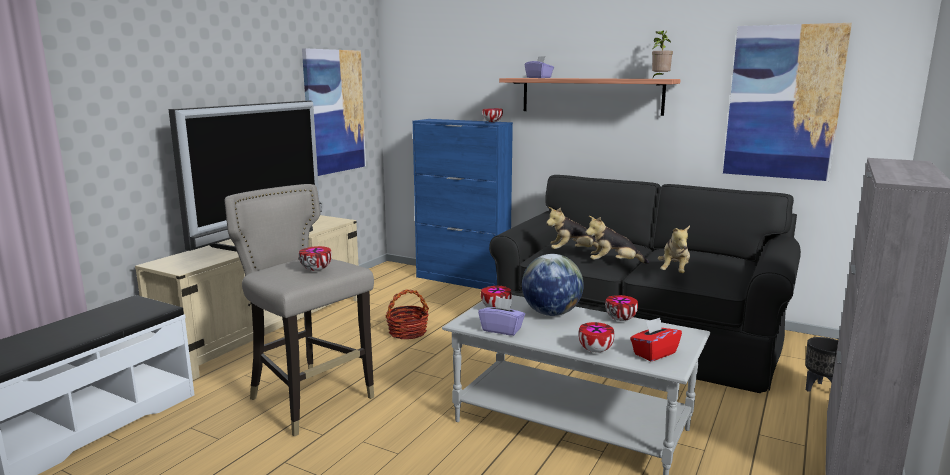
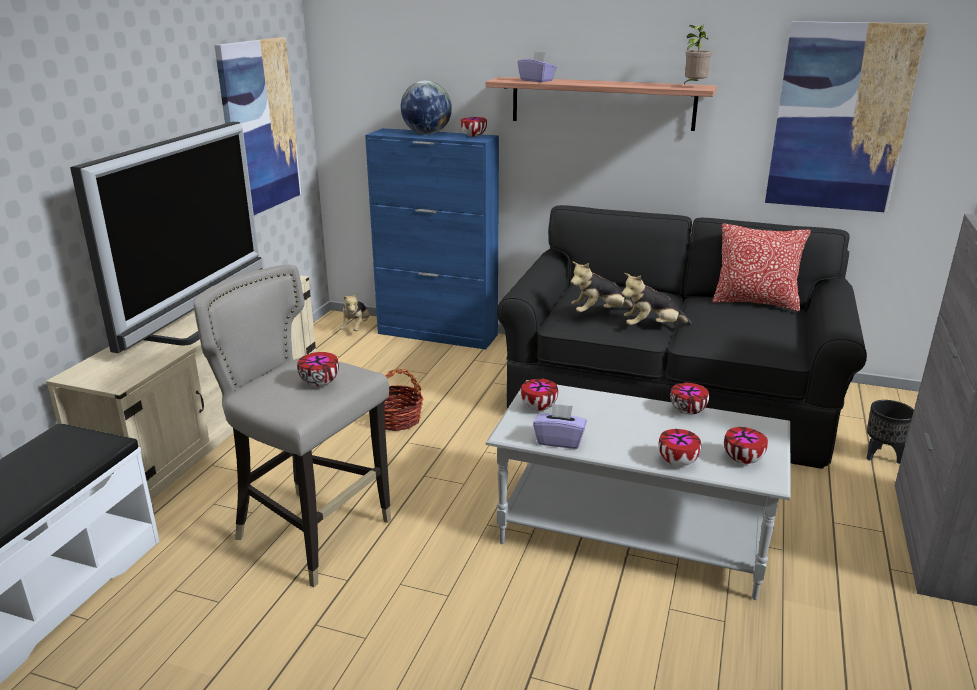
camera: 10 degrees left, 10 degrees up
(551, 313) = (606, 409): globe -> globe (426, 134)
(654, 353) = (743, 460): red tissue box -> bowl
(674, 272) = (727, 337): plush toy -> plush toy (356, 328)
(711, 253) = (755, 302): none -> pillow

